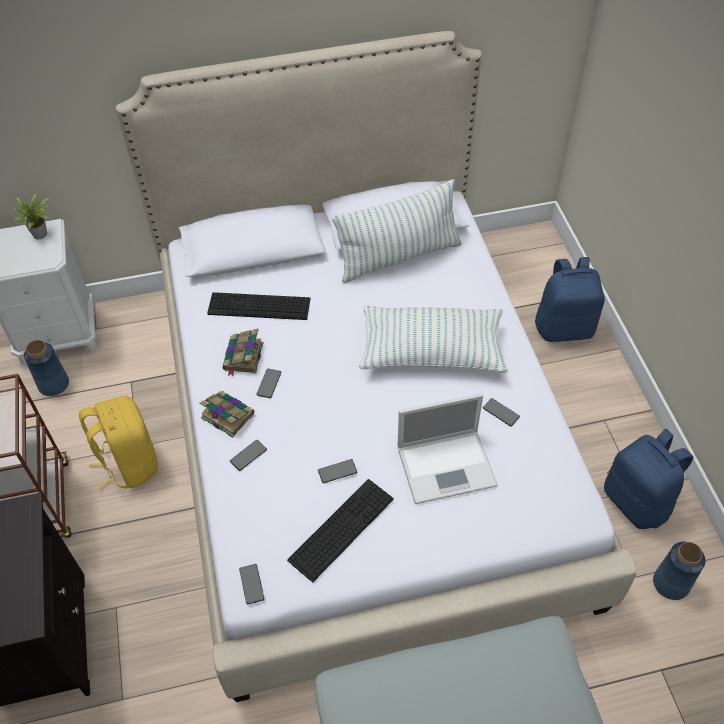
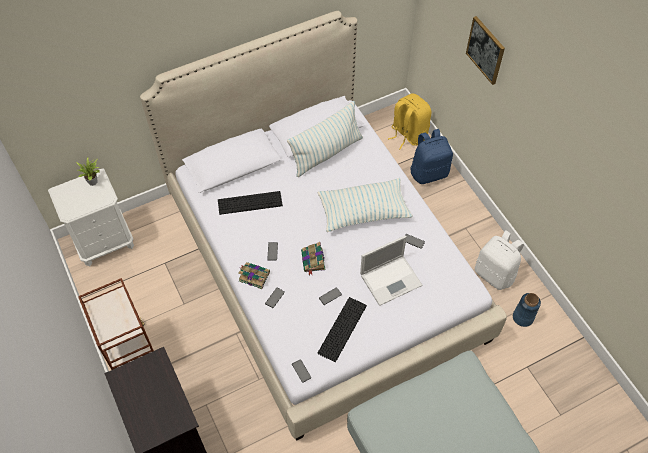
camera: 15 degrees left, 5 degrees up
(54, 384) = (113, 275): blue vase -> none
(129, 463) = (182, 316): yellow backpack -> yellow backpack (407, 134)
(243, 357) = (251, 238): book -> book (313, 261)
(638, 501) = (495, 274): blue backpack -> white backpack
(680, 116) = (486, 50): none -> picture

